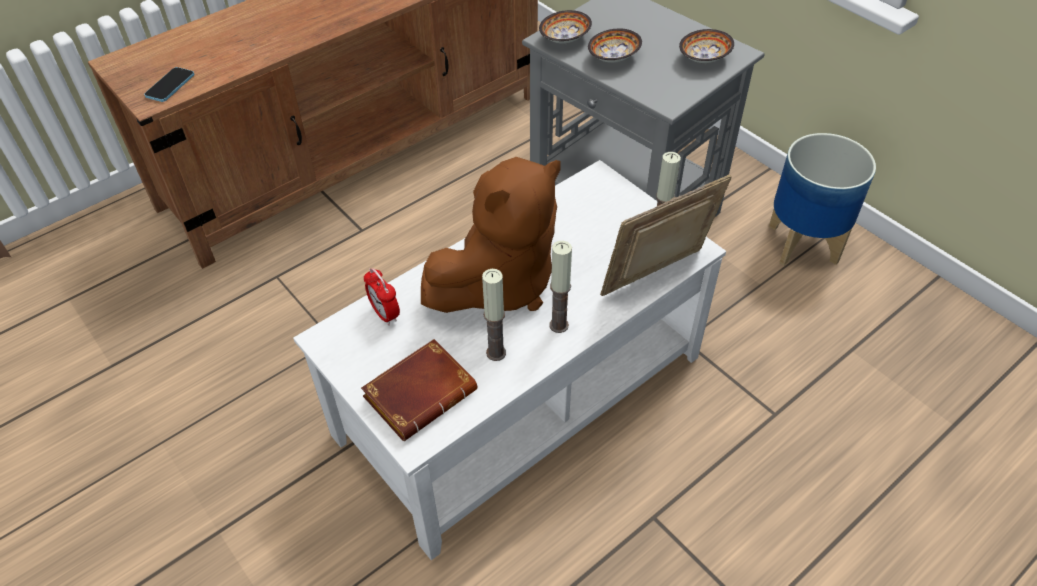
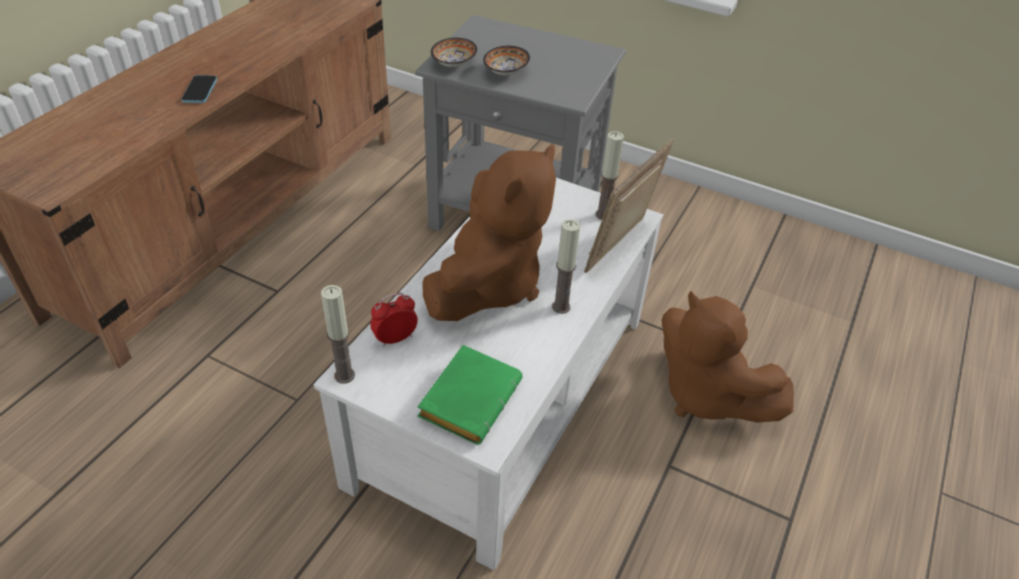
camera: 25 degrees left, 5 degrees down
(170, 86) = (66, 171): phone -> phone (200, 90)
(385, 314) = (395, 338): alarm clock -> alarm clock turned 120 degrees clockwise
(421, 392) = (469, 397): brown book -> green book
(496, 353) = (519, 344): candle -> candle (344, 375)
(702, 59) = (580, 61): bowl -> none
(732, 455) = (705, 394): none -> brown plush toy
(801, 244) = (673, 213): planter -> none

